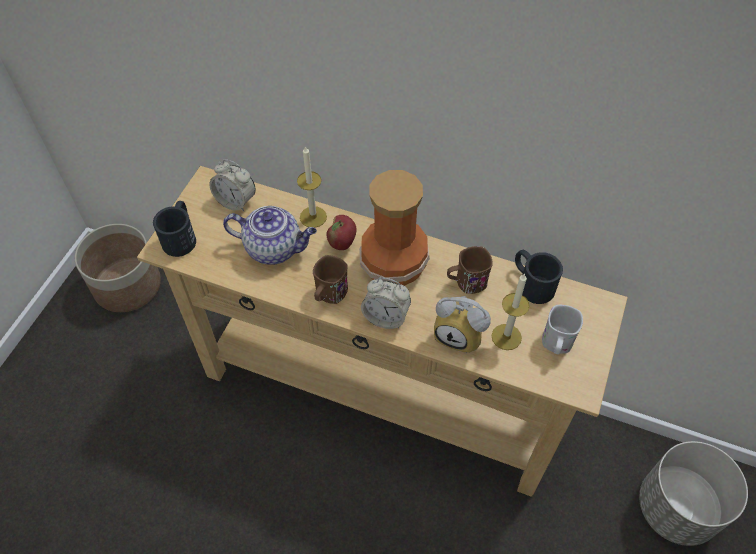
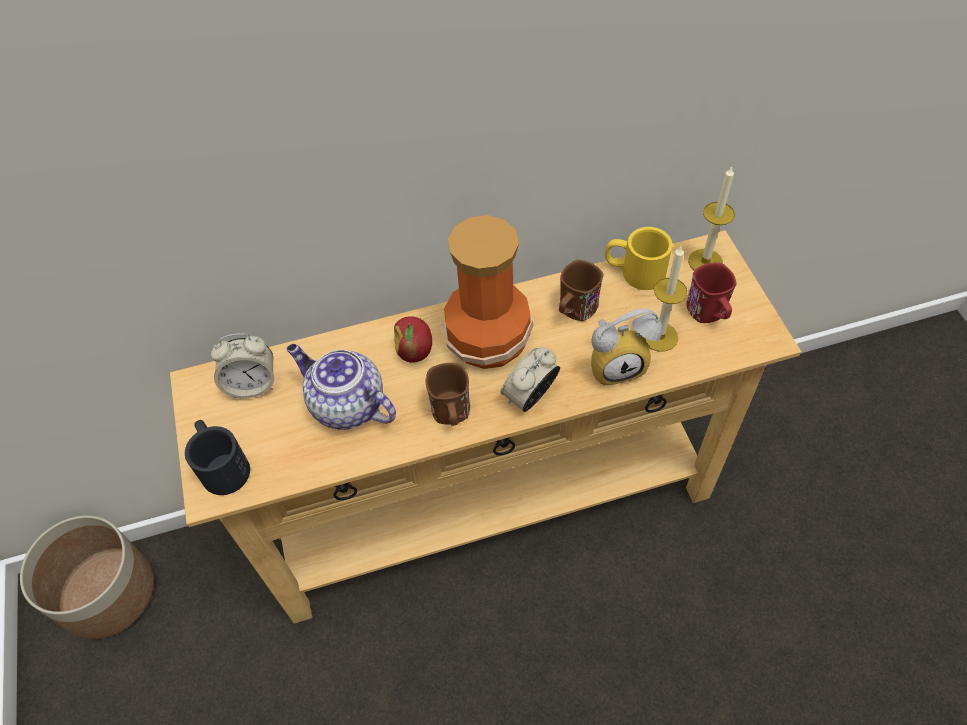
camera: 35 degrees left, 0 degrees up
(275, 248) = (346, 405): teapot -> teapot turned 120 degrees counterclockwise
(313, 217) = (357, 345): candle -> candle (705, 262)
(386, 317) = (530, 396): alarm clock -> alarm clock turned 150 degrees clockwise
(531, 283) = (634, 271): black mug -> yellow mug
(556, 345) = (709, 314): white mug -> red mug
(676, 508) = (827, 417): grey planter -> none

